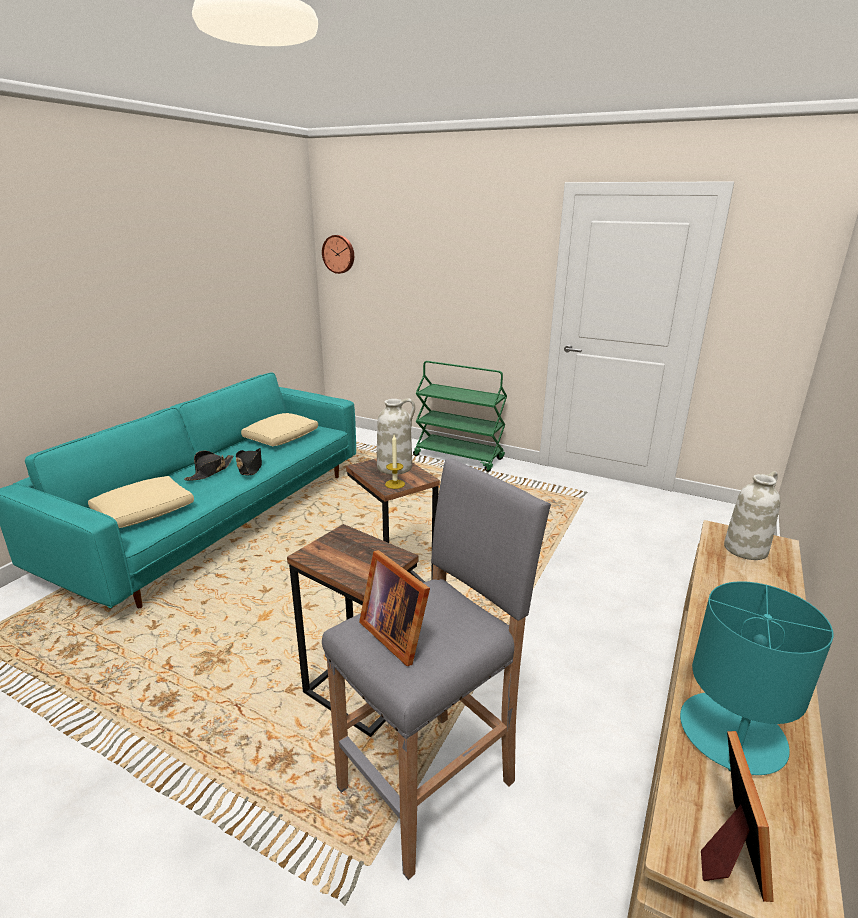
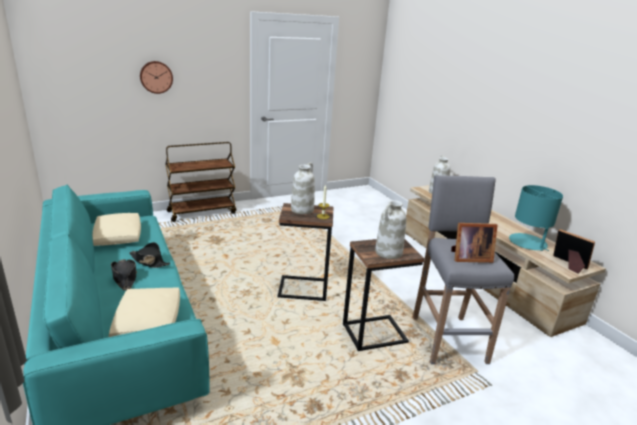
camera: 55 degrees left, 0 degrees up
(339, 254) = (50, 65): wall clock -> wall clock (156, 77)
(342, 560) = (388, 252): none -> white vase
(459, 457) = (202, 212): green cart -> brown cart

